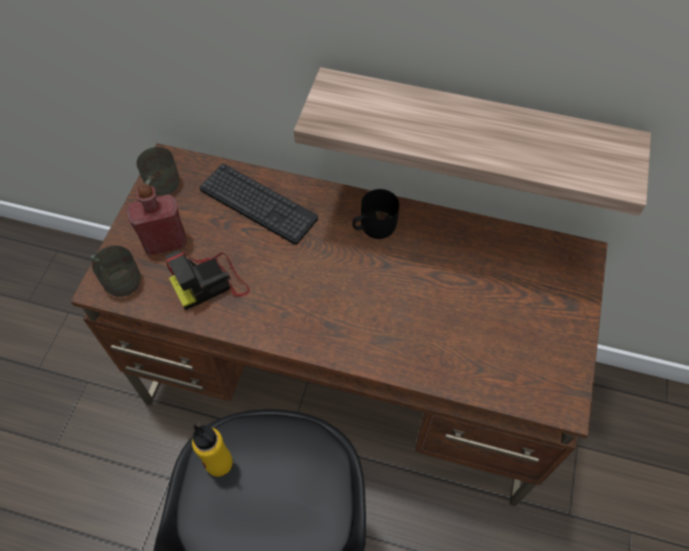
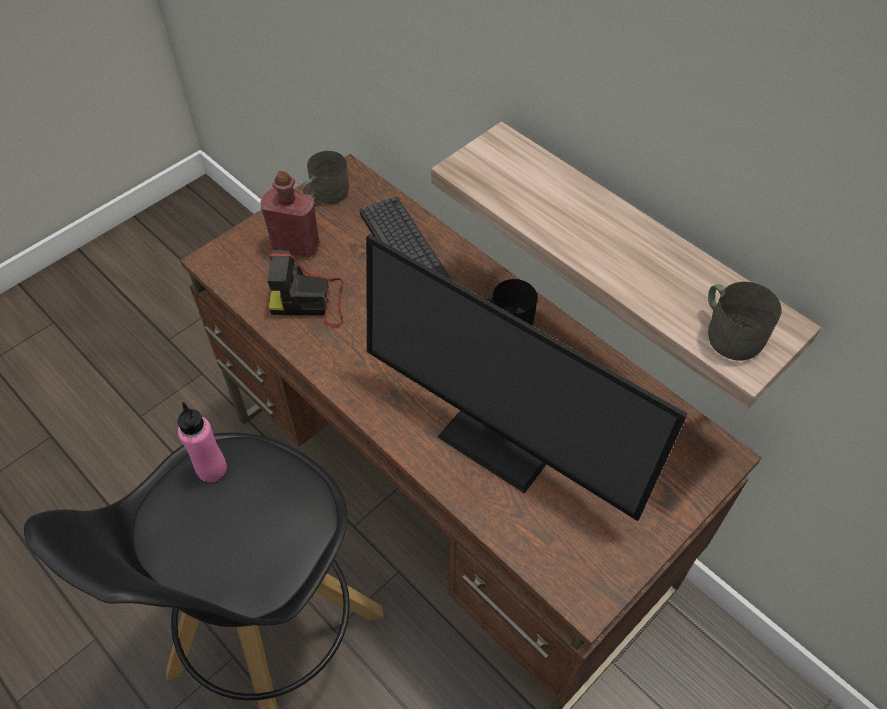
camera: 30 degrees right, 5 degrees down
(118, 278) = (233, 259): grey mug -> grey mug (729, 332)
(219, 463) = (212, 469): yellow bottle -> pink bottle
(431, 311) = (507, 431): none -> monitor

